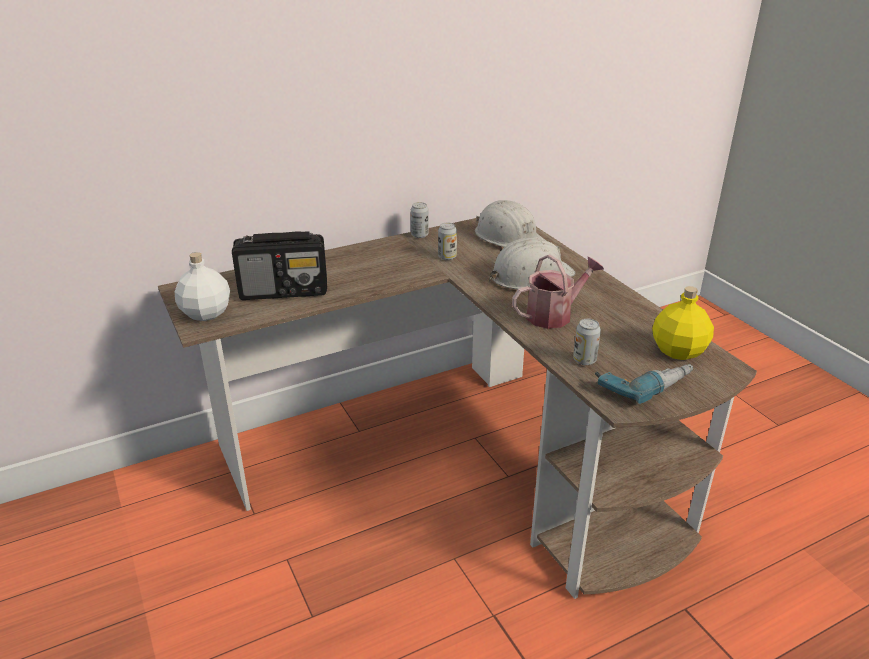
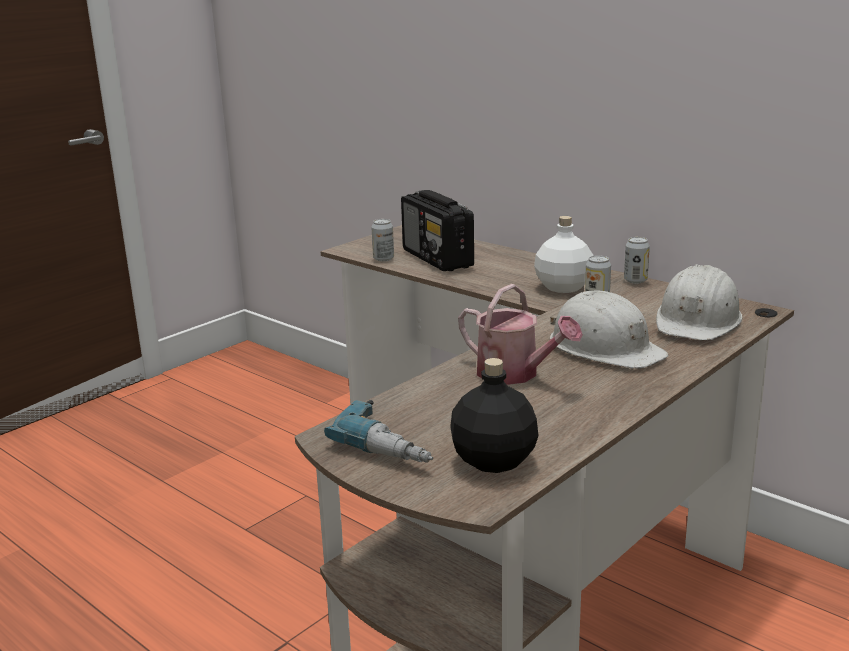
camera: 70 degrees right, 10 degrees down
(205, 313) = (371, 246): white bottle -> white bottle (562, 287)
(584, 360) = (419, 404): can -> can (383, 258)
(679, 350) = (495, 460): yellow bottle -> black bottle

